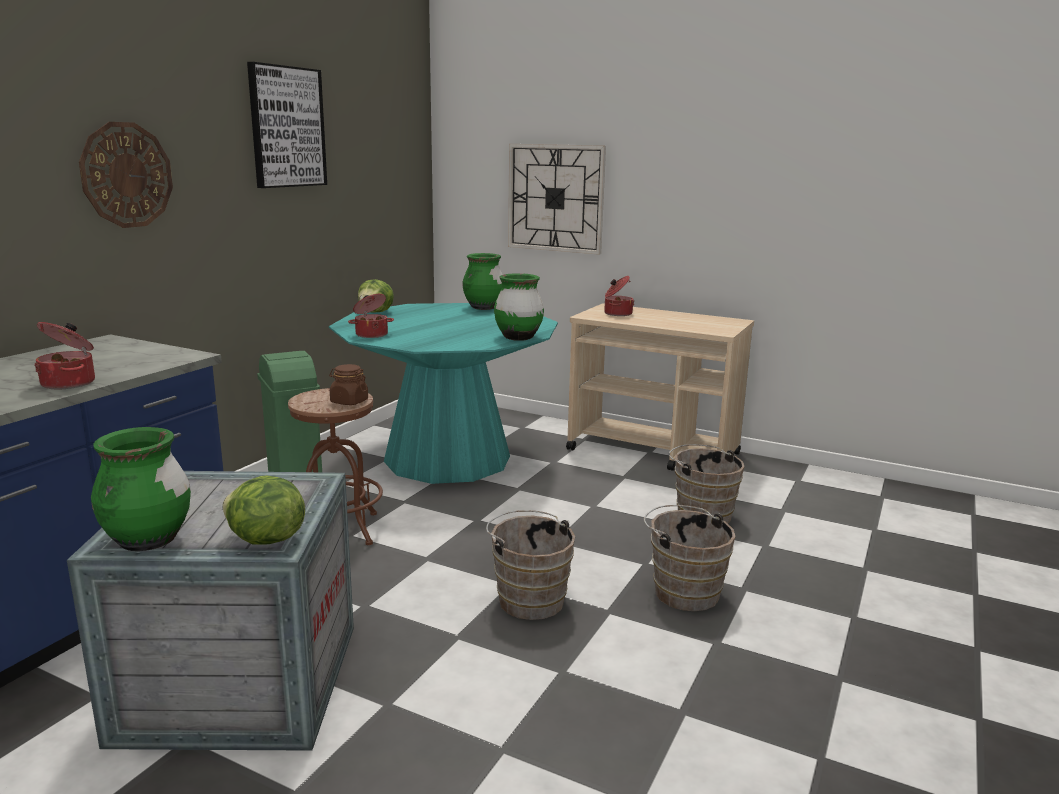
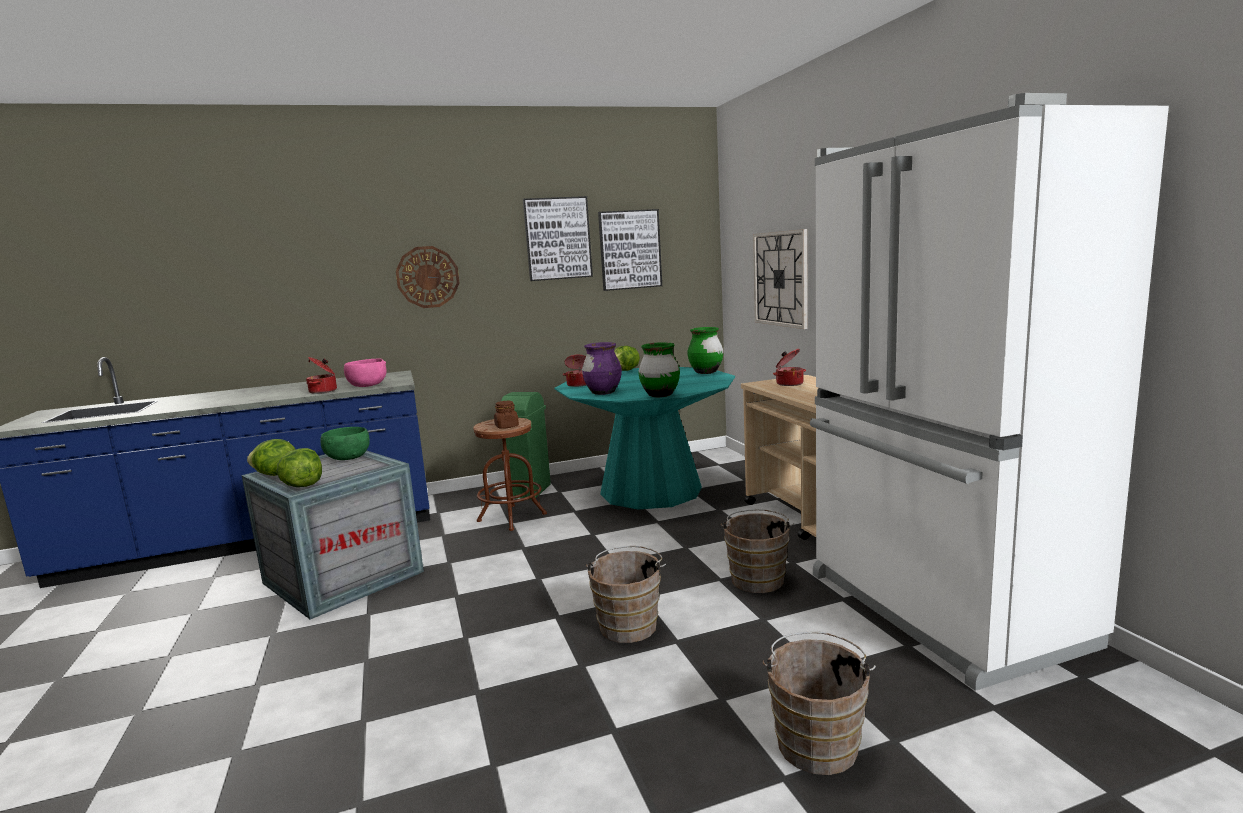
camera: 45 degrees right, 5 degrees down
(137, 366) = (367, 386): none -> pink bowl
(148, 541) = (275, 474): green vase -> lettuce
(212, 488) = (347, 458): none -> green bowl
(358, 150) = (630, 250): none -> picture
(440, 341) = (603, 392): none -> purple vase
(529, 598) = (529, 590): brown bucket -> brown bucket (817, 741)
(846, 497) = (939, 610): none -> white fridge

